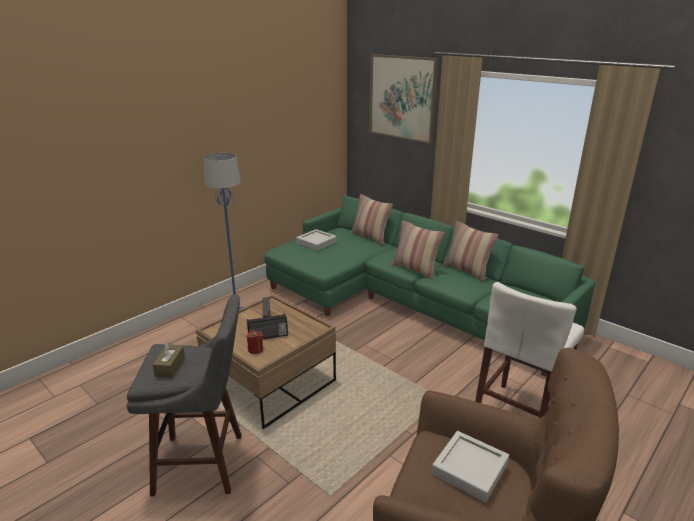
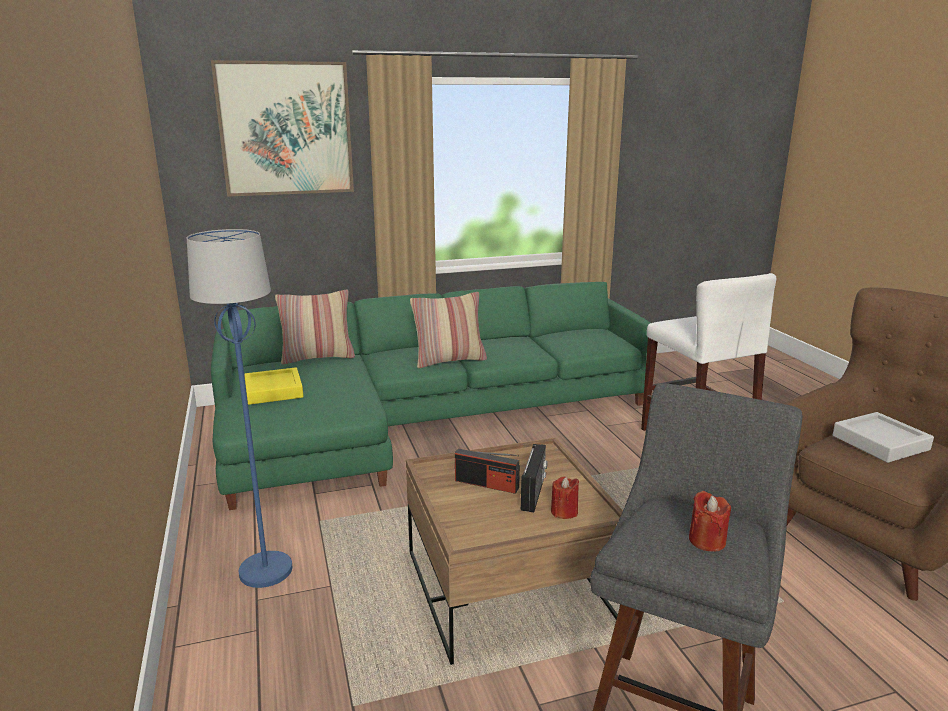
camera: 60 degrees left, 5 degrees down
(170, 367) = (707, 540): brown tissue box -> red candle
(316, 243) = (274, 391): grey tray -> yellow tray
(467, 271) = (491, 339): pillow -> none

